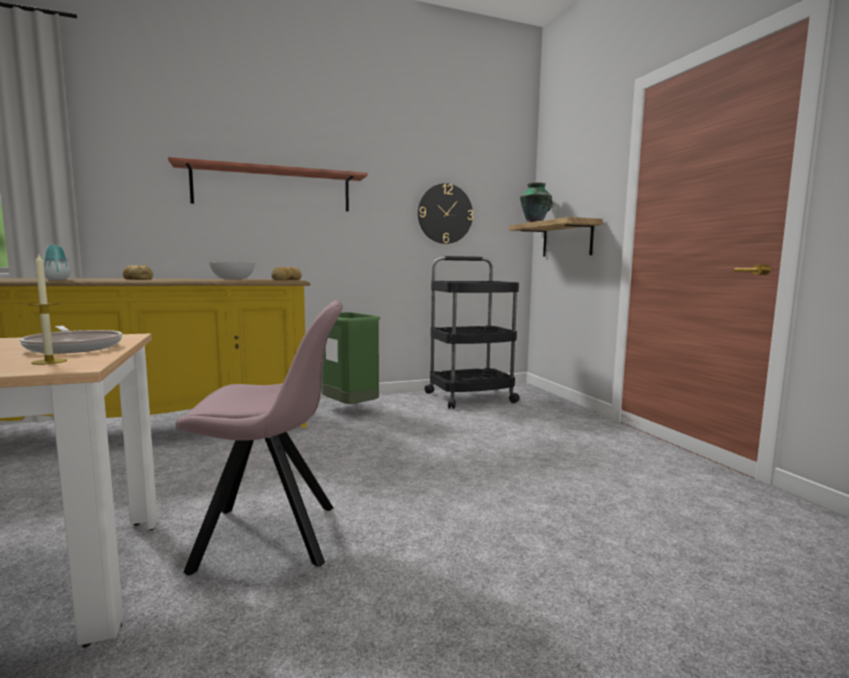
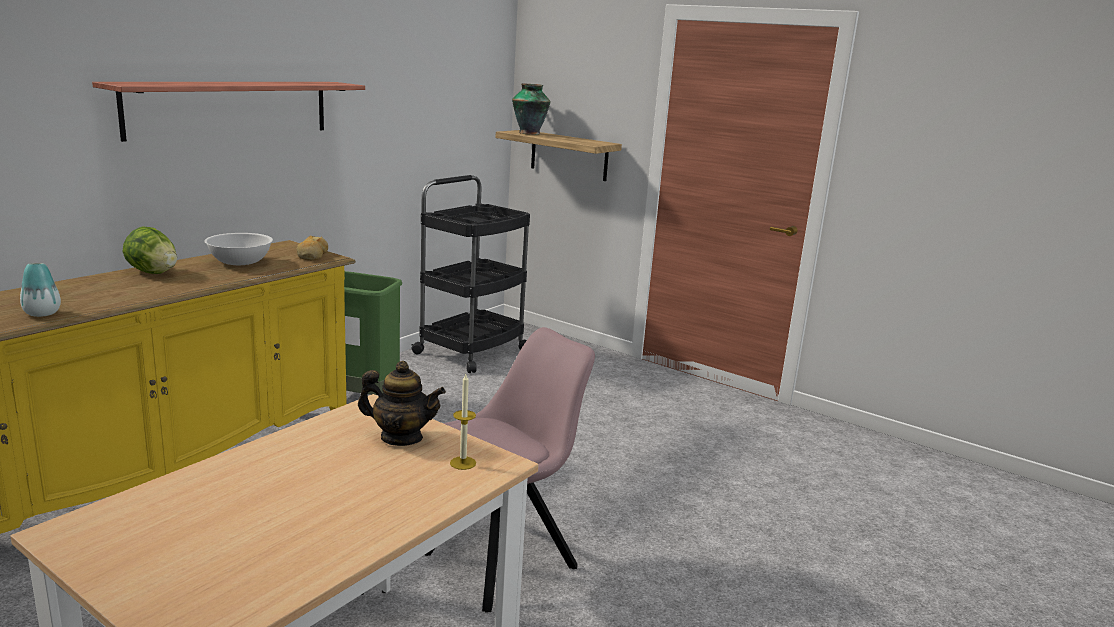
camera: 35 degrees left, 10 degrees up
(74, 347) = (401, 438): frying pan -> teapot
(138, 279) = (127, 286): bread -> none
(172, 278) = (153, 272): none -> lettuce
(445, 214) = (427, 121): wall clock -> none

